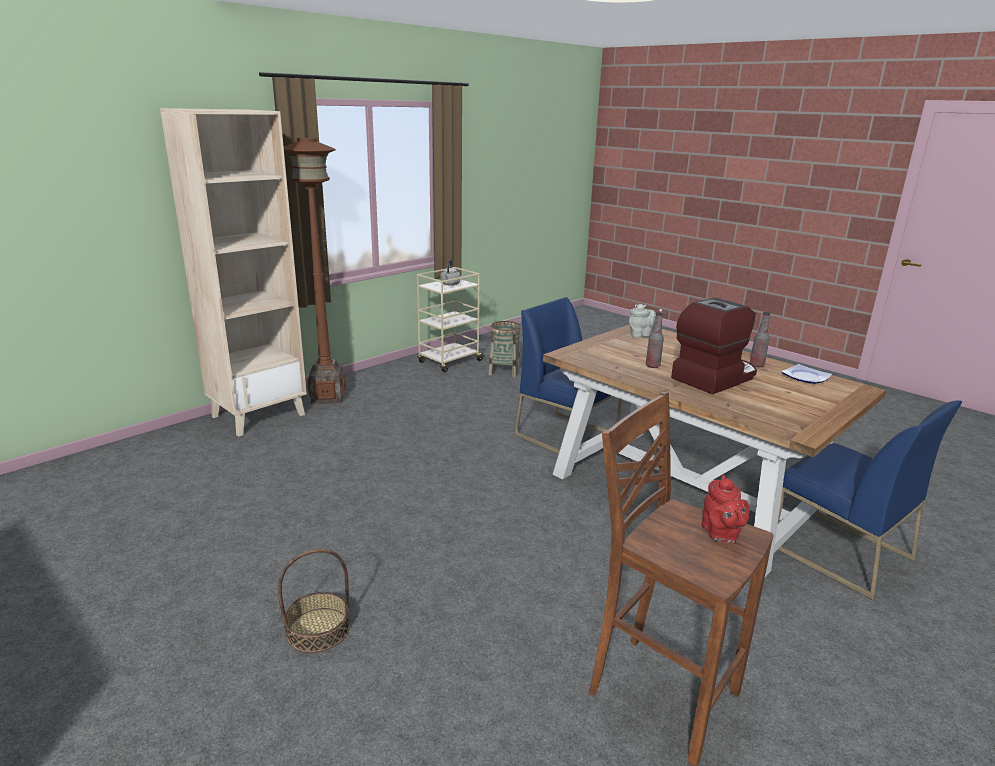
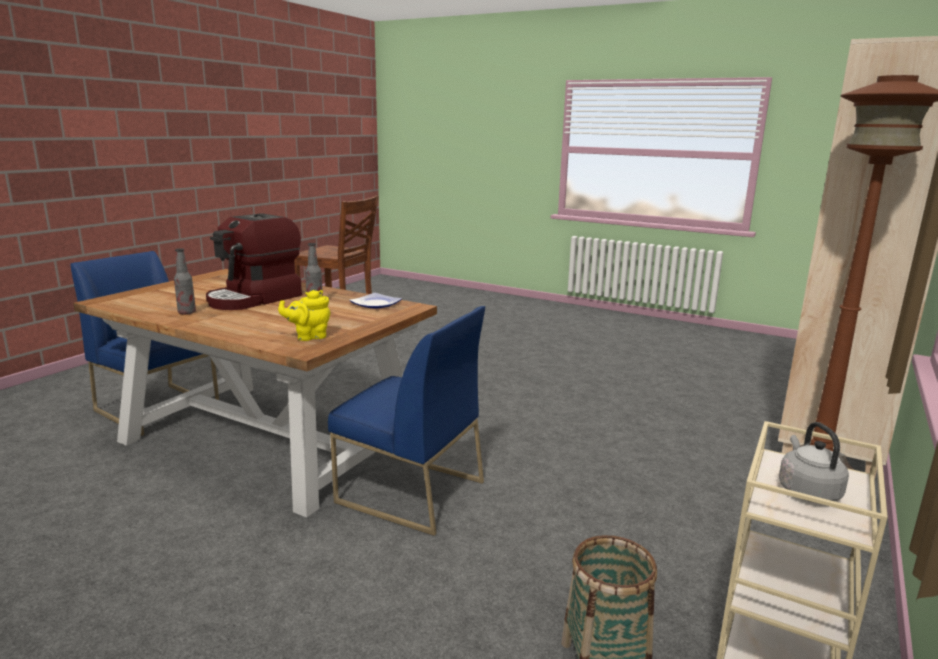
camera: 165 degrees right, 5 degrees down
(318, 629) = (524, 346): basket -> none
(642, 335) = (309, 337): grey teapot -> yellow teapot
(721, 534) = (318, 253): red teapot -> none
(806, 377) = (145, 306): plate -> plate (374, 304)

